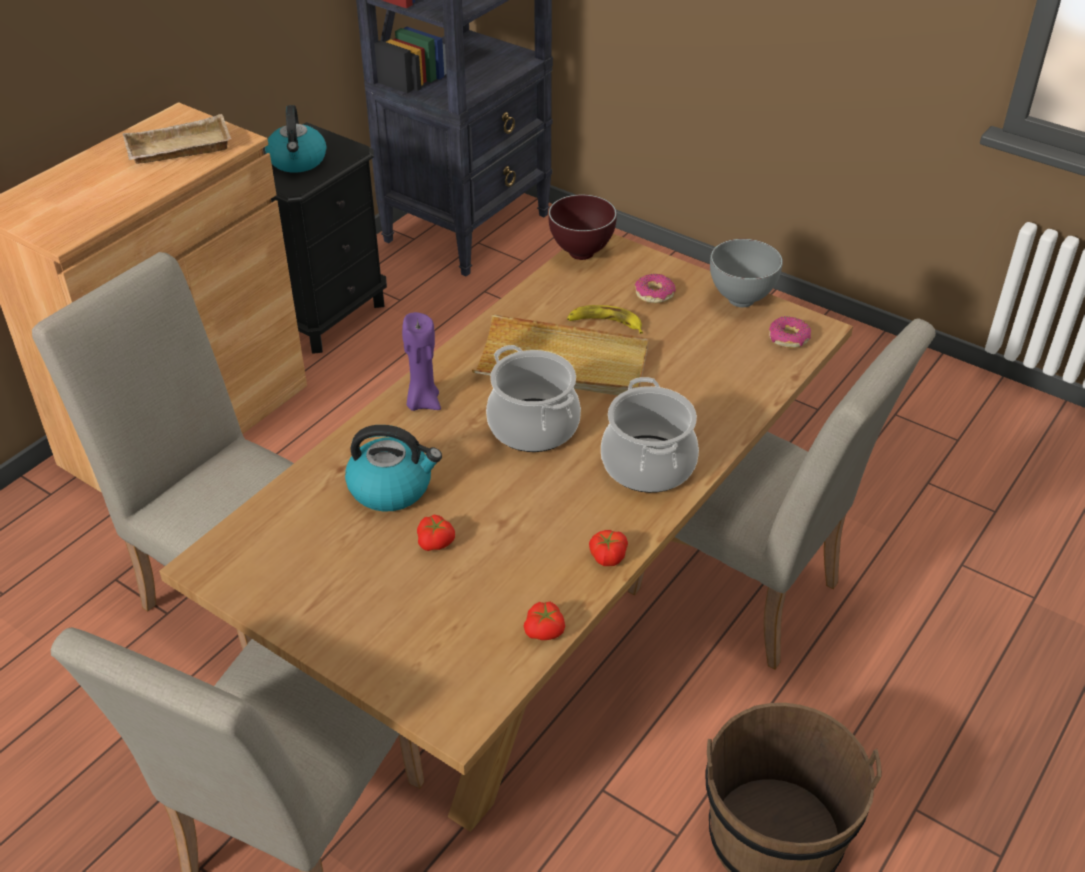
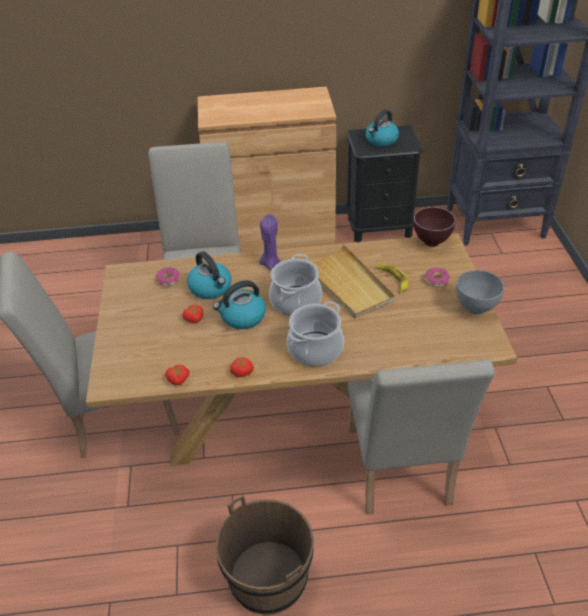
camera: 50 degrees right, 0 degrees up
(178, 150) = (296, 106): beige tray -> none
(497, 493) = (242, 317): none -> kettle
(789, 338) = (471, 342): donut -> donut (168, 280)

